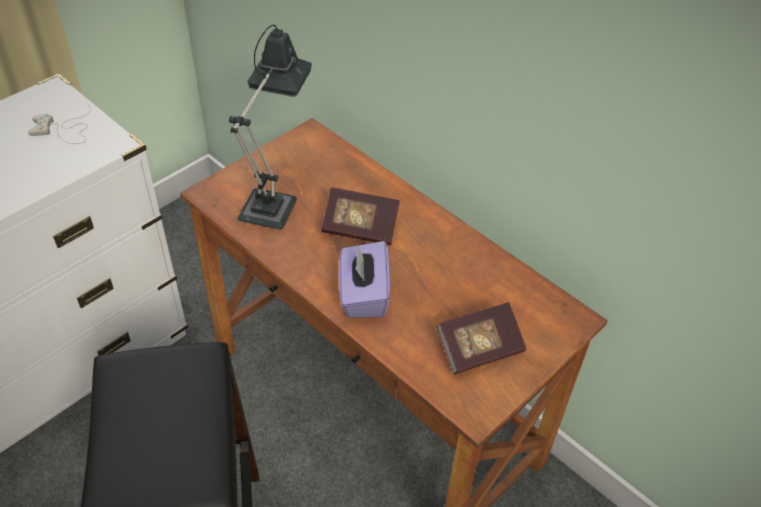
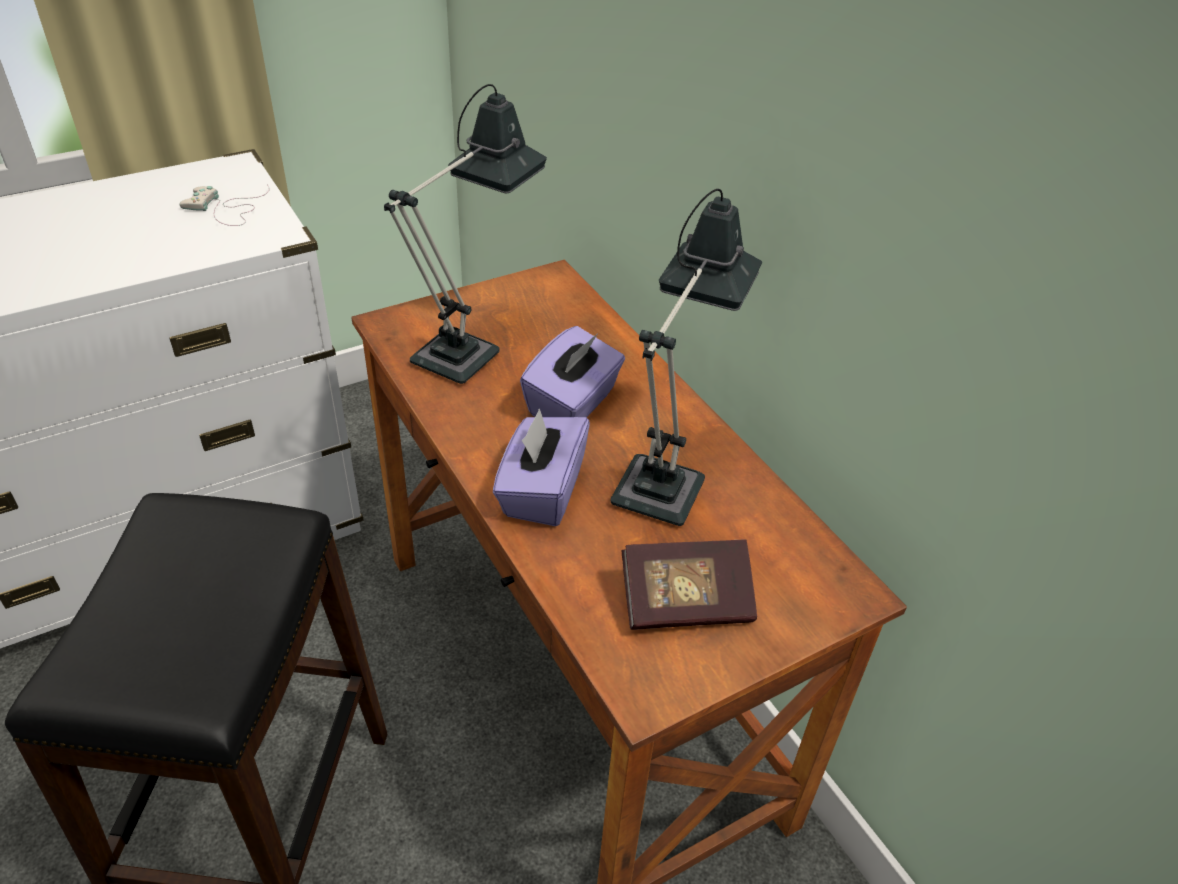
camera: 15 degrees right, 5 degrees down
(360, 227) = (573, 403): book -> purple tissue box
(438, 268) = (665, 478): none -> table lamp

